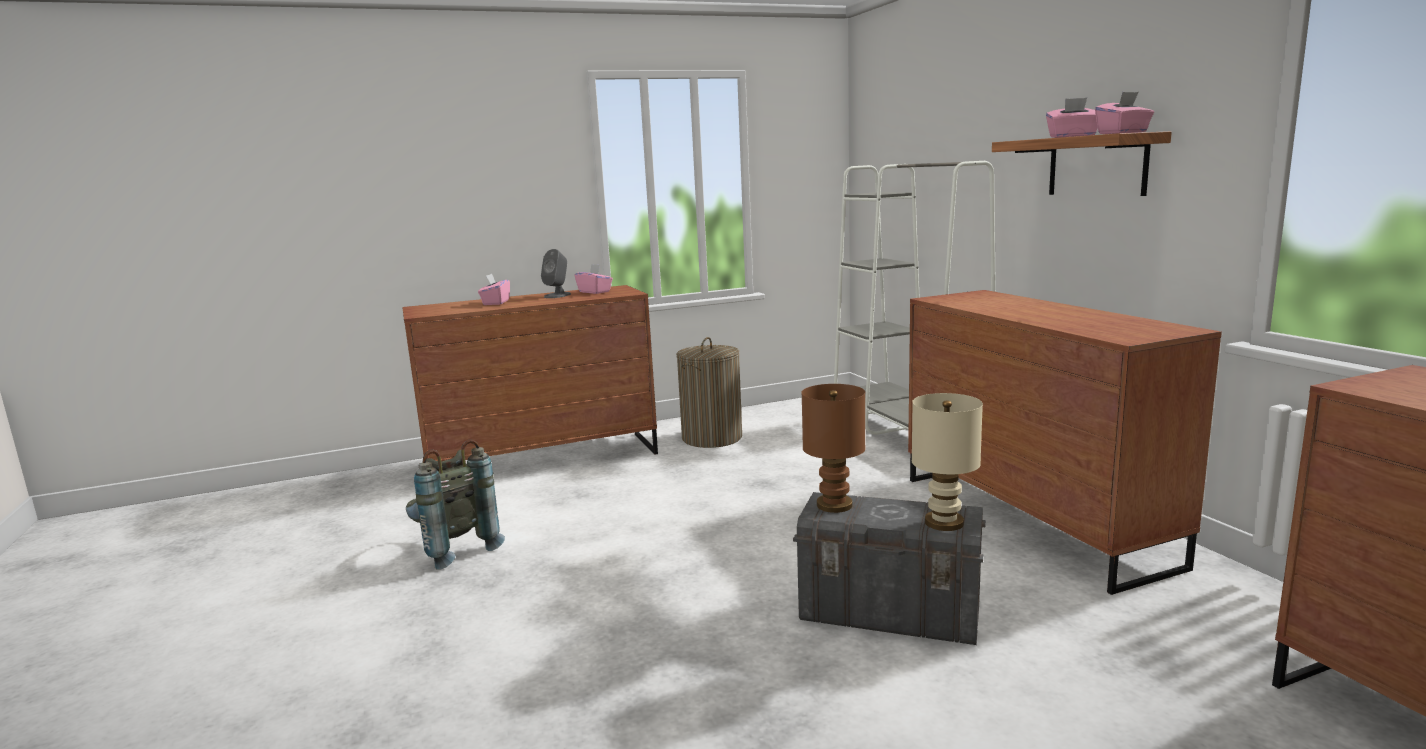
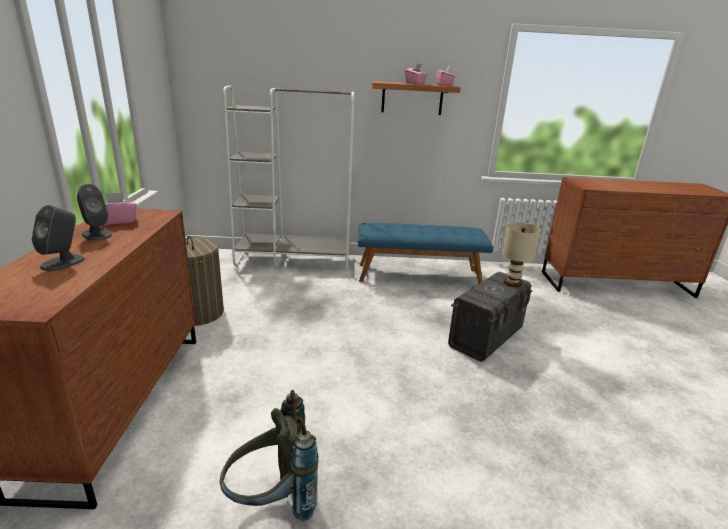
camera: 70 degrees left, 10 degrees up
(495, 303) = (63, 262): pink tissue box -> grey speaker
(835, 505) = (479, 297): brown table lamp -> none
(1034, 519) = (419, 275): brown dresser -> blue bench

